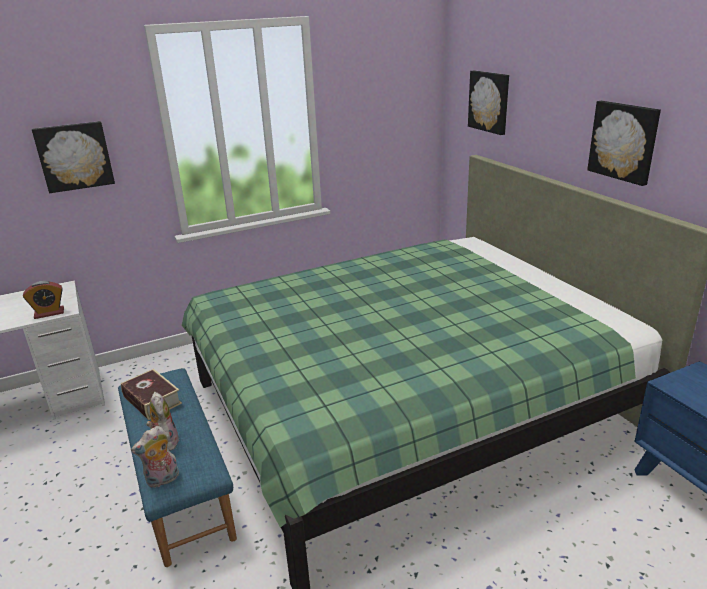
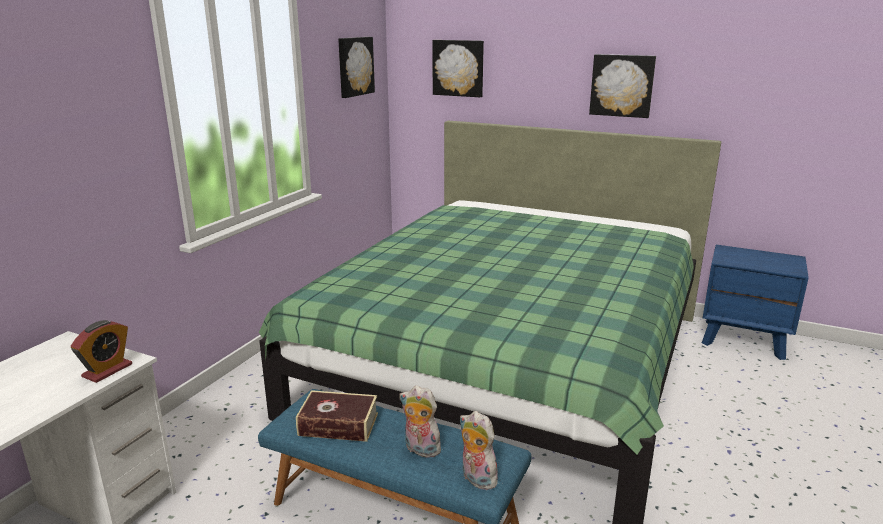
camera: 40 degrees left, 5 degrees down
(74, 156) = (65, 141): picture -> picture (354, 66)
(162, 480) = (476, 479): plush toy -> plush toy turned 120 degrees clockwise

